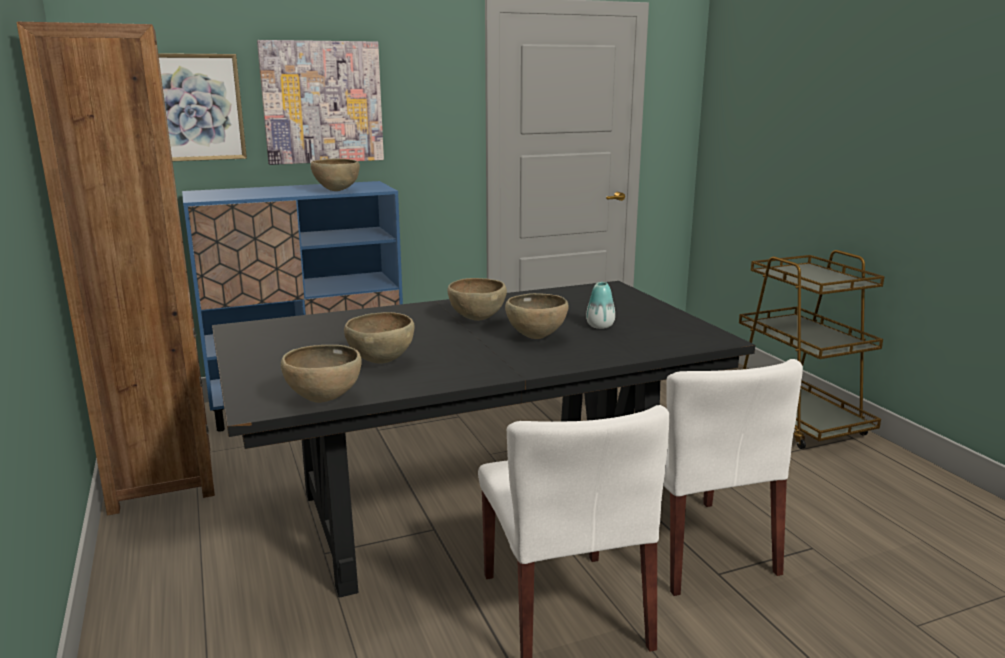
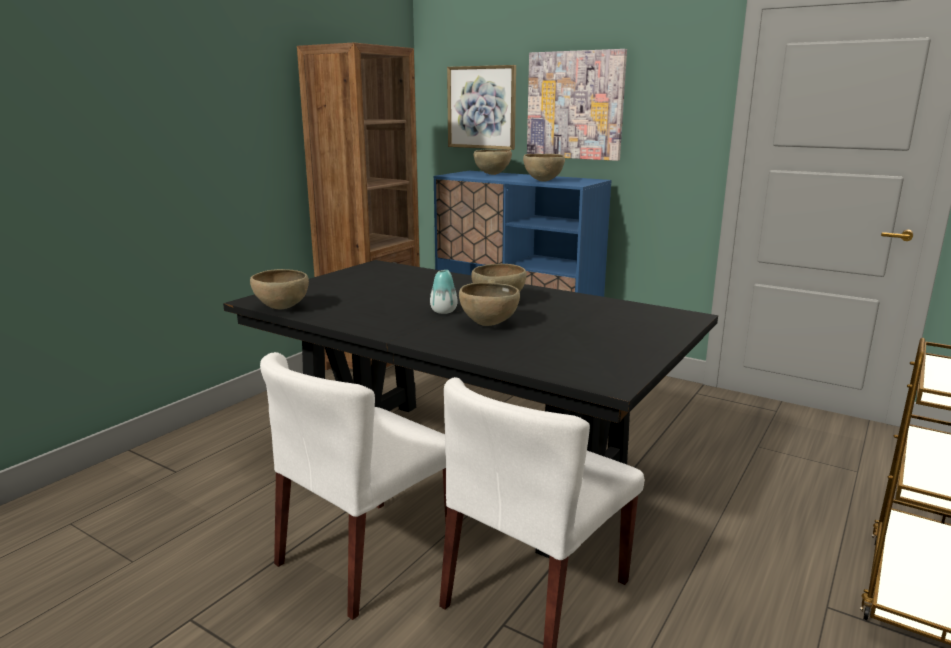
camera: 55 degrees right, 0 degrees up
(381, 361) = (366, 303): brown bowl -> brown bowl (492, 174)
(600, 326) = (559, 336): vase -> vase (443, 311)

